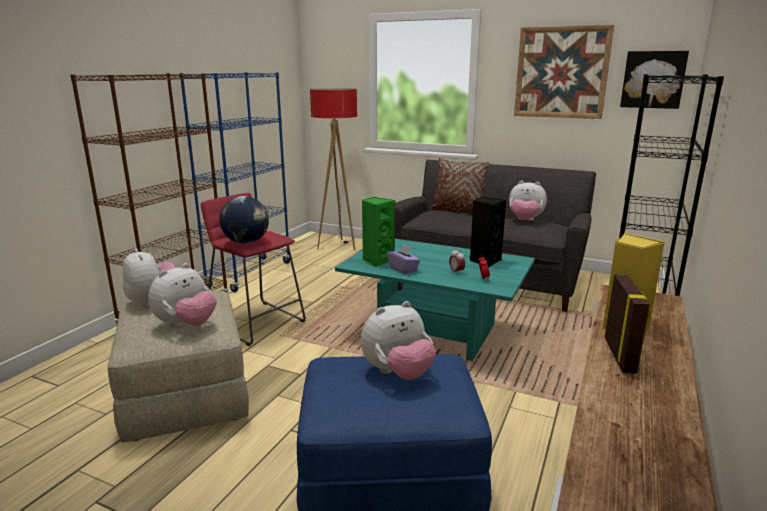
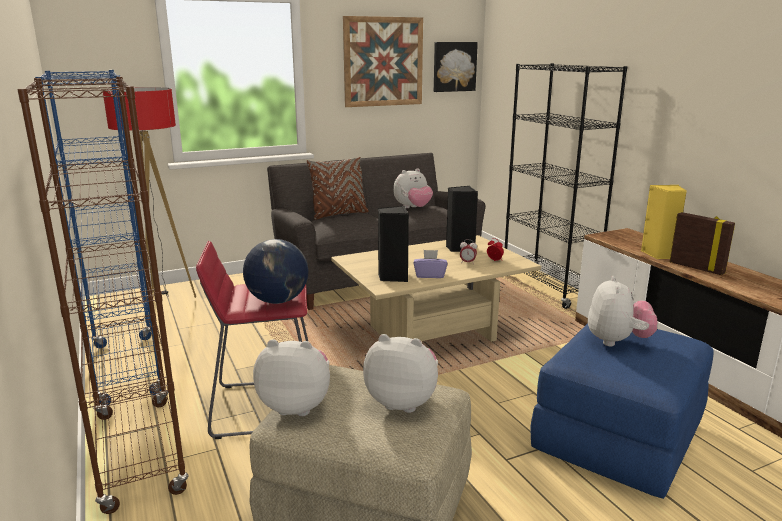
camera: 50 degrees left, 0 degrees up
(186, 325) = (403, 402): plush toy -> plush toy turned 60 degrees counterclockwise
(377, 261) = (393, 277): green speaker -> black speaker
(434, 333) = (432, 335): turquoise coffee table -> beige coffee table

